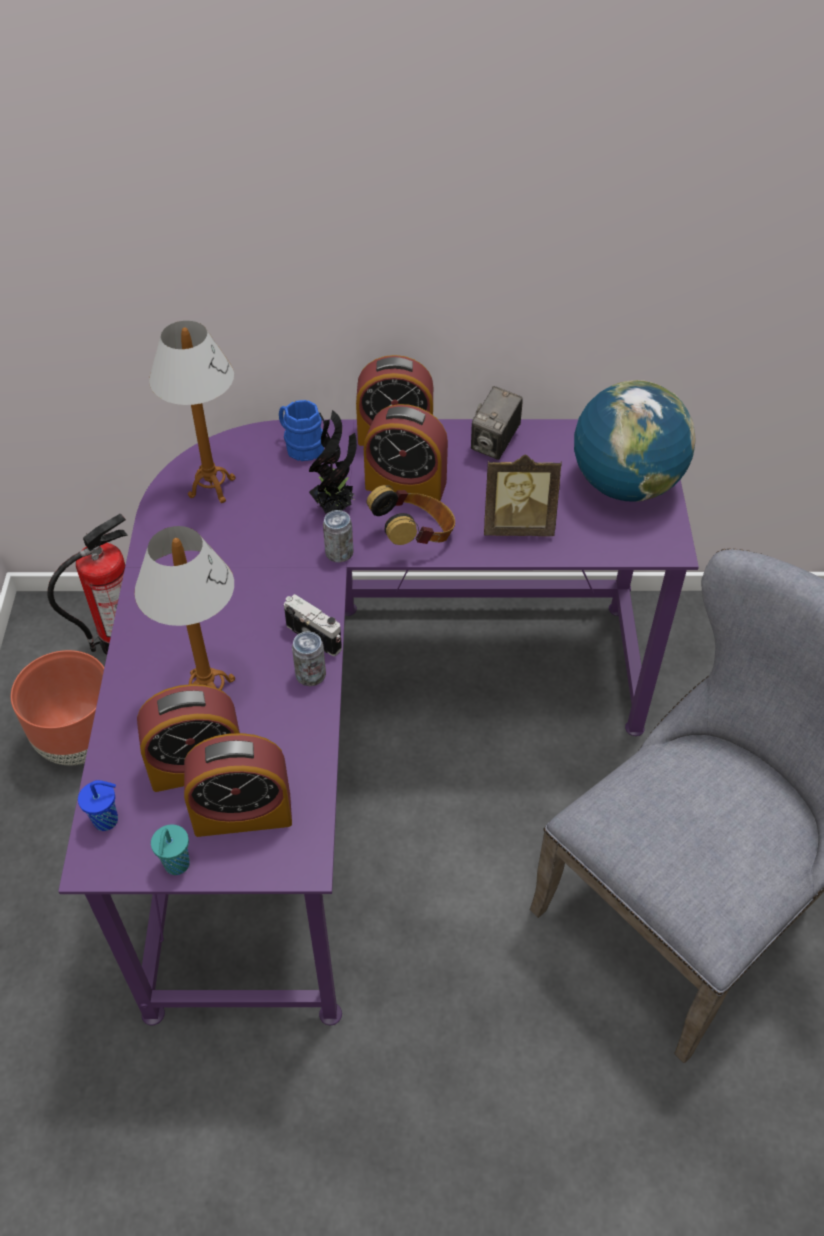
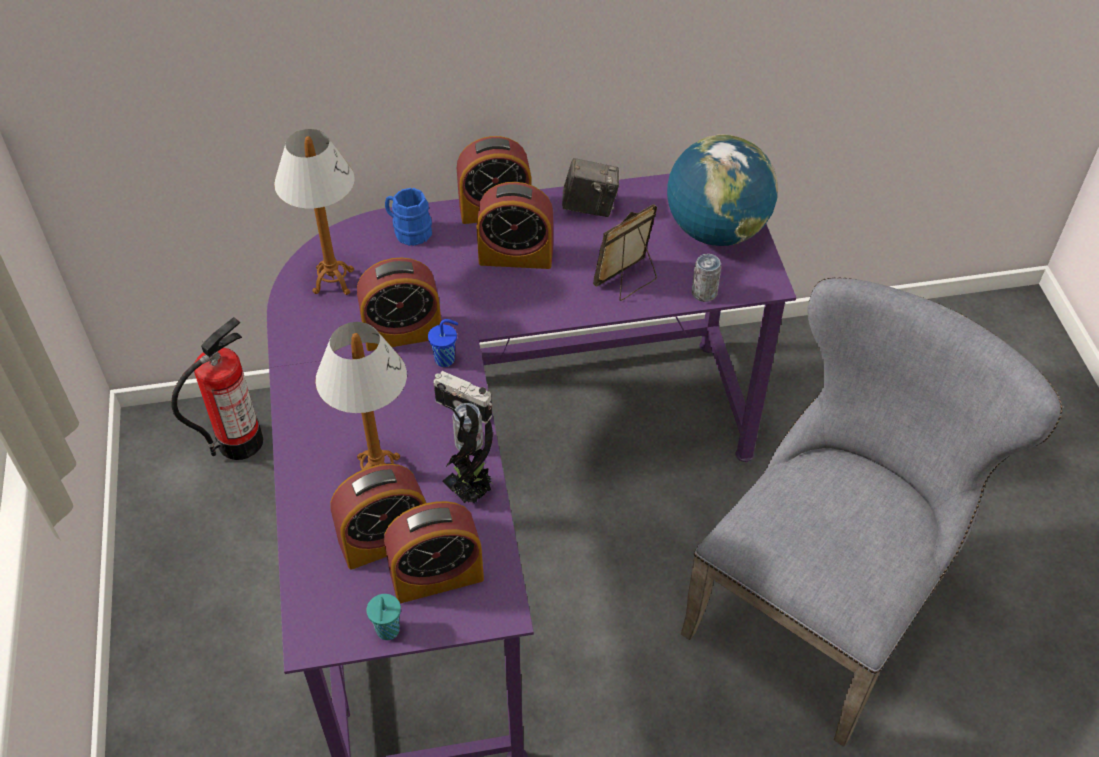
camera: 10 degrees left, 0 degrees up
(80, 741) = (220, 543): brown planter -> none
(107, 820) = (313, 601): blue cup -> blue cup (446, 359)
(269, 549) = (402, 332): none -> alarm clock
(336, 507) = (455, 285): potted plant -> potted plant (472, 492)
(339, 553) = (469, 327): can -> can (704, 293)
(415, 537) = (535, 303): headphones -> none
(495, 444) = (589, 207): camera -> camera turned 105 degrees counterclockwise
(518, 526) = (627, 281): picture frame -> picture frame turned 150 degrees clockwise

